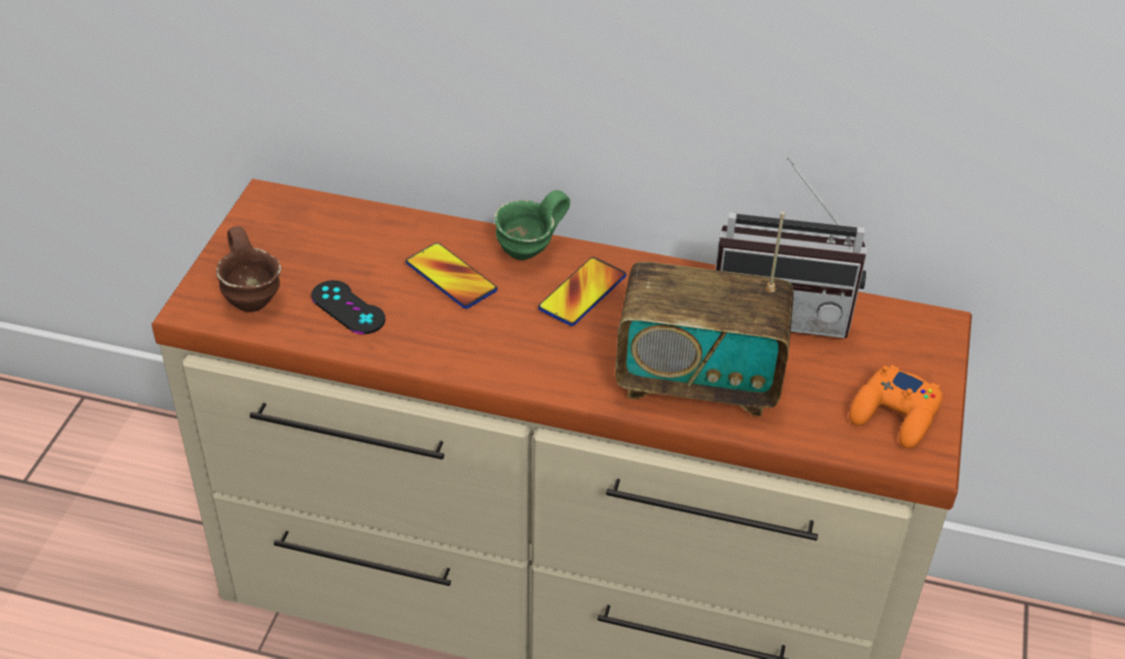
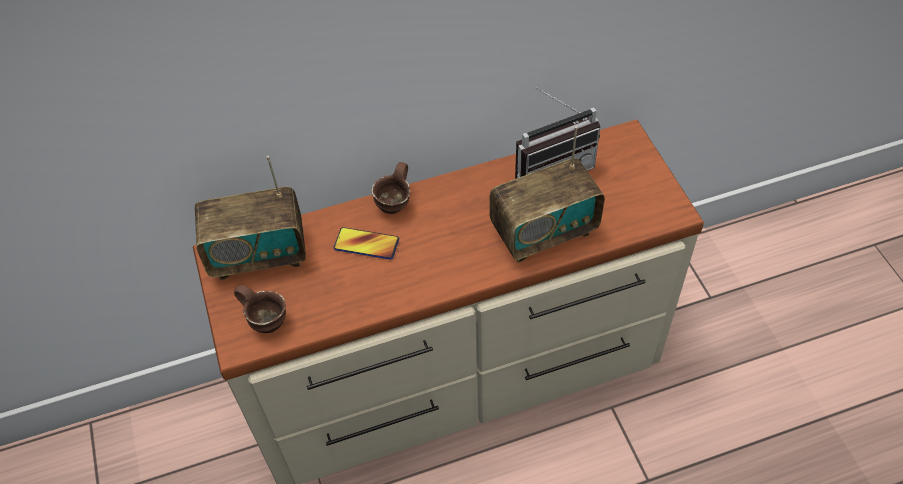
camera: 30 degrees left, 10 degrees up
(313, 224) = (259, 255): none -> radio
(348, 308) = (326, 295): black game controller -> none
(531, 253) = (396, 205): green mug -> brown mug
(582, 293) = (444, 214): phone -> none
(895, 414) = (648, 197): orange game controller -> none

